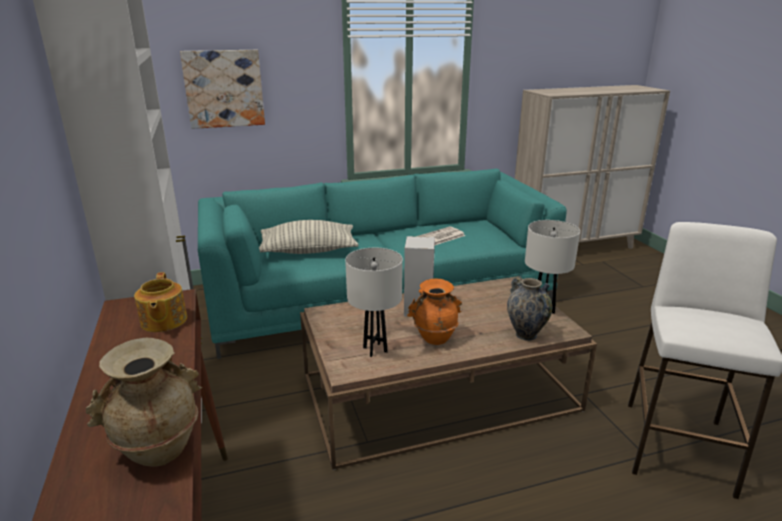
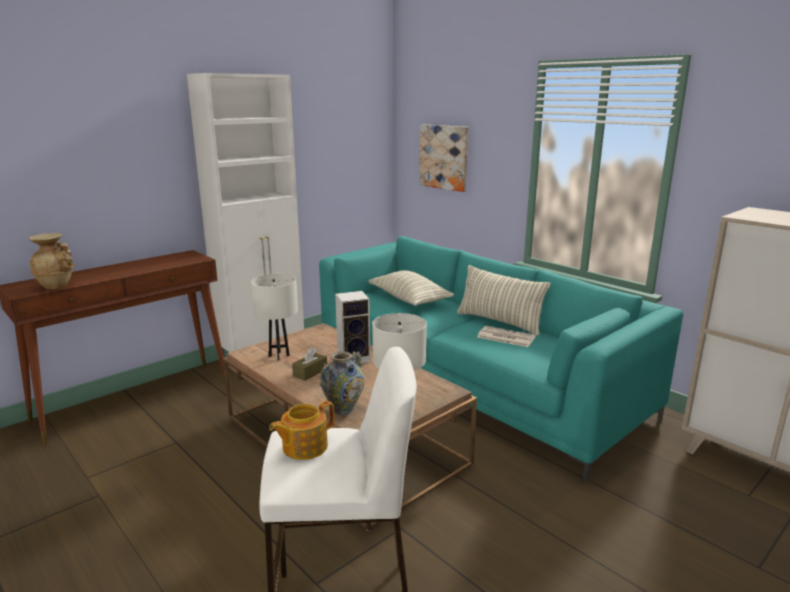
camera: 65 degrees right, 5 degrees down
(163, 321) = (172, 262): teapot -> teapot (303, 447)
(404, 232) = (499, 322): none -> pillow
(434, 338) = (310, 372): orange vase -> brown tissue box

